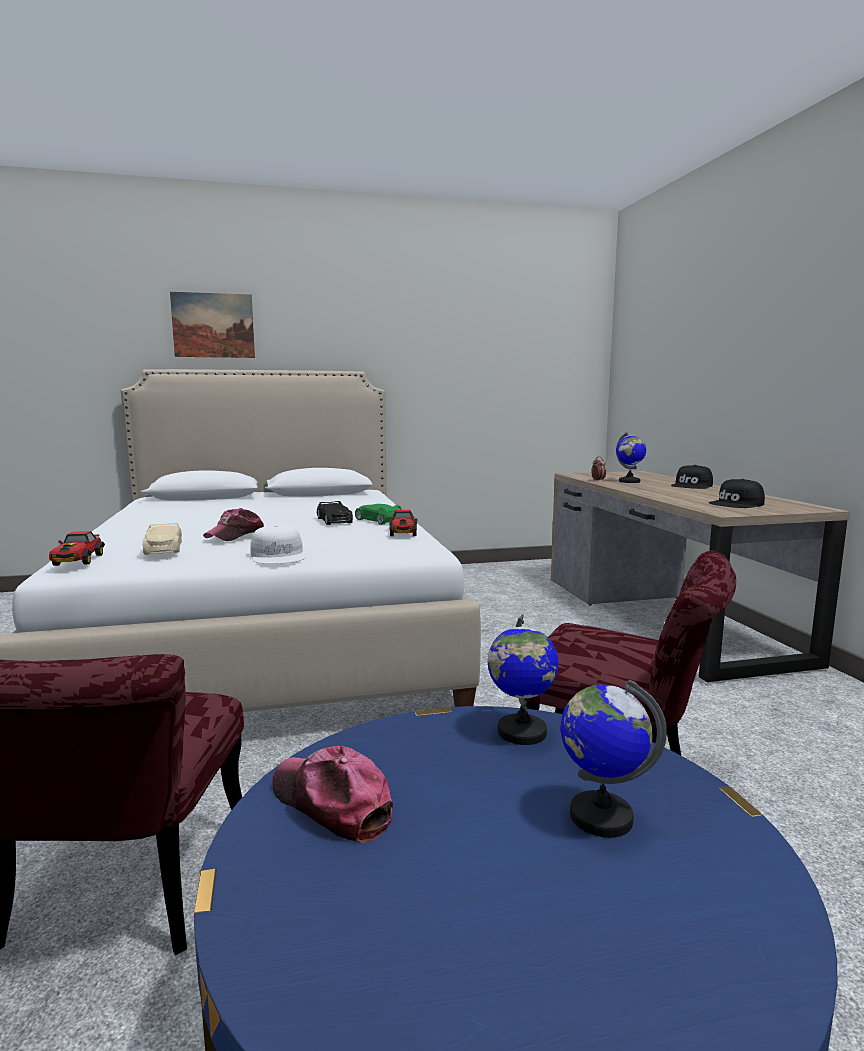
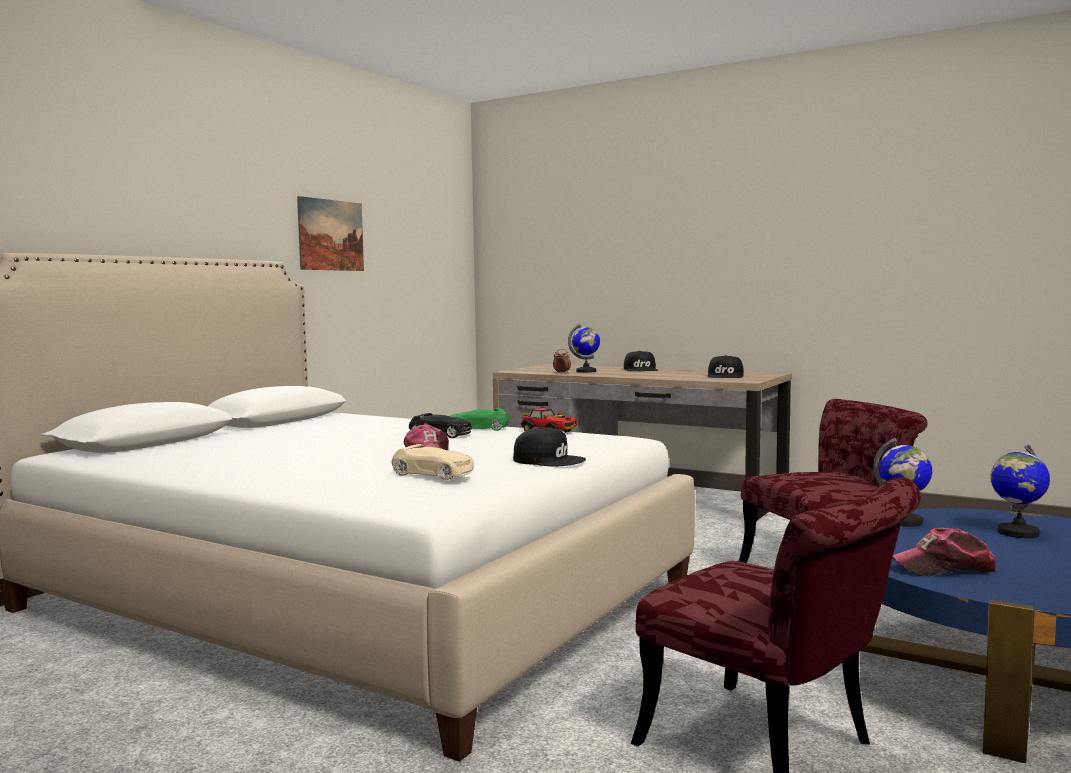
camera: 45 degrees left, 5 degrees down
(77, 561) = (407, 497): toy car -> none
(213, 325) = (93, 190): picture -> picture (331, 235)
(279, 556) = (549, 460): white cap -> black cap

